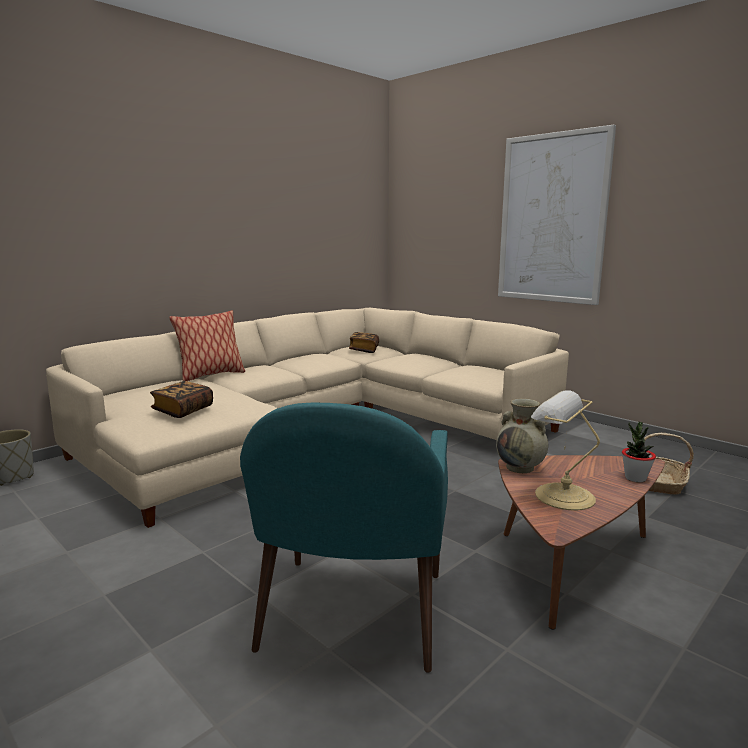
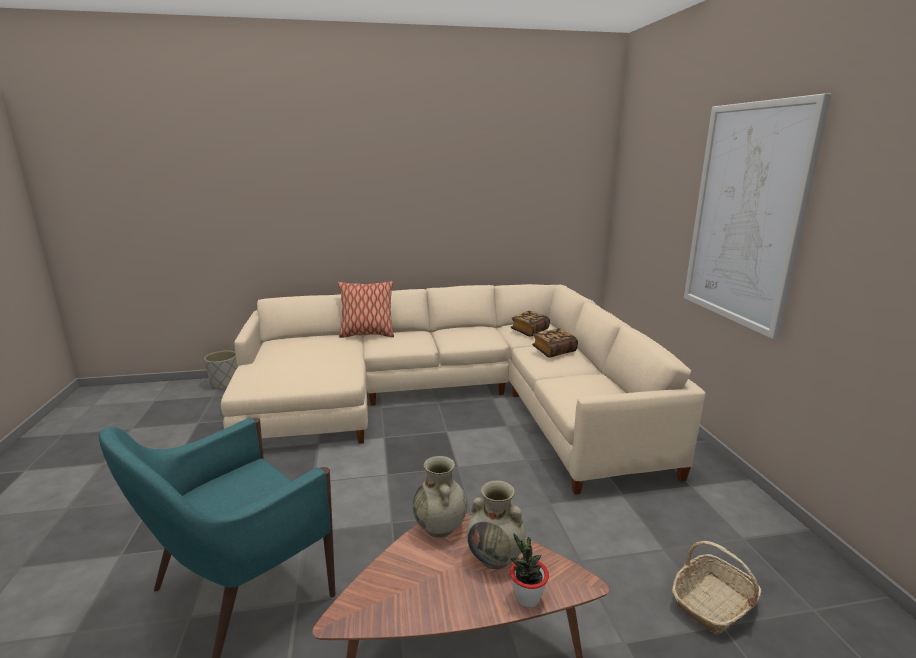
camera: 35 degrees right, 5 degrees up
(183, 410) = (289, 369): book -> book (554, 351)
(561, 495) = (415, 580): table lamp -> none
(582, 468) = (496, 557): none -> beige vase

